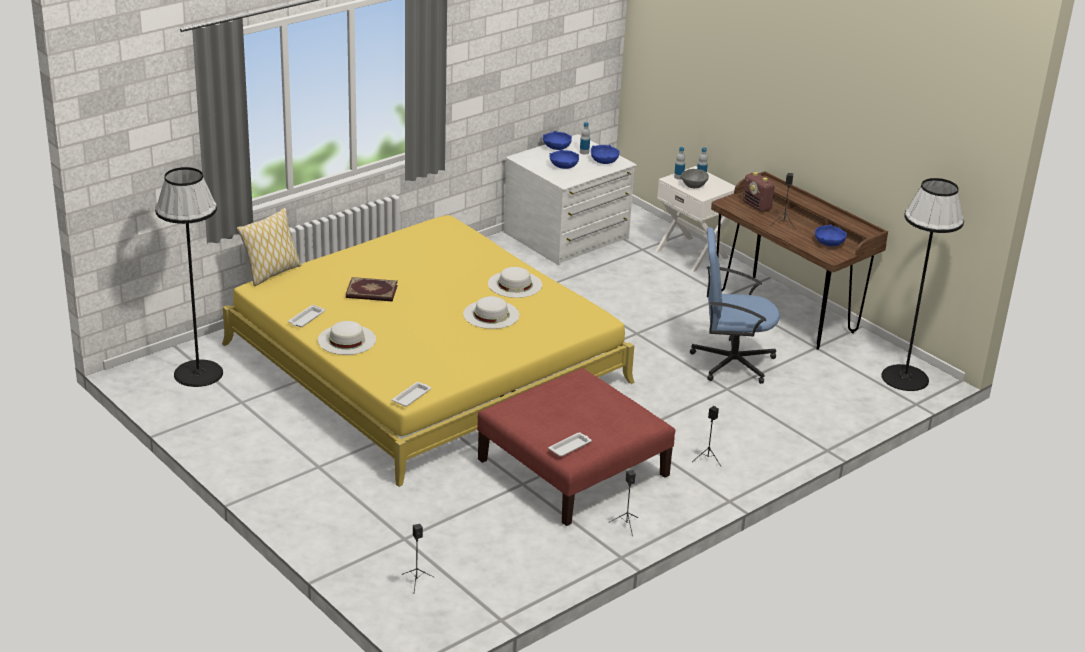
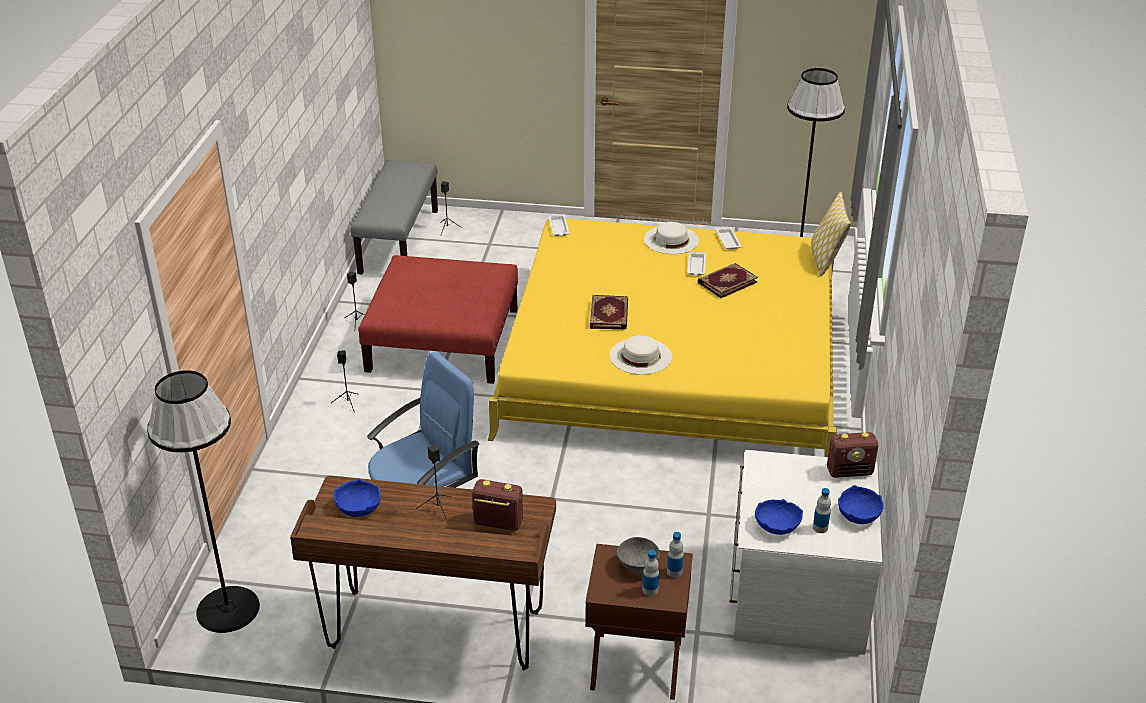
camera: 140 degrees right, 5 degrees up
(485, 594) = (398, 241): none -> grey bench
(491, 314) = (610, 314): white hat -> book
(527, 159) = (850, 471): none -> radio
(564, 166) = (800, 486): blue bowl -> none
(570, 447) = (413, 266): white tray -> white tray (696, 266)
(692, 254) = (636, 665): white nightstand -> brown nightstand

